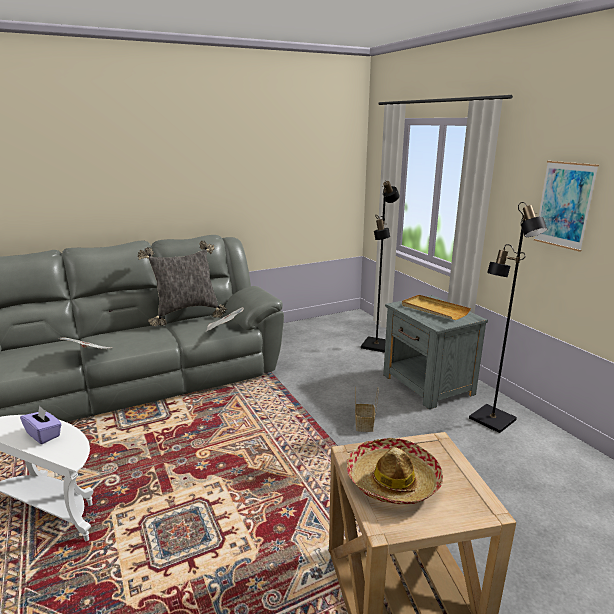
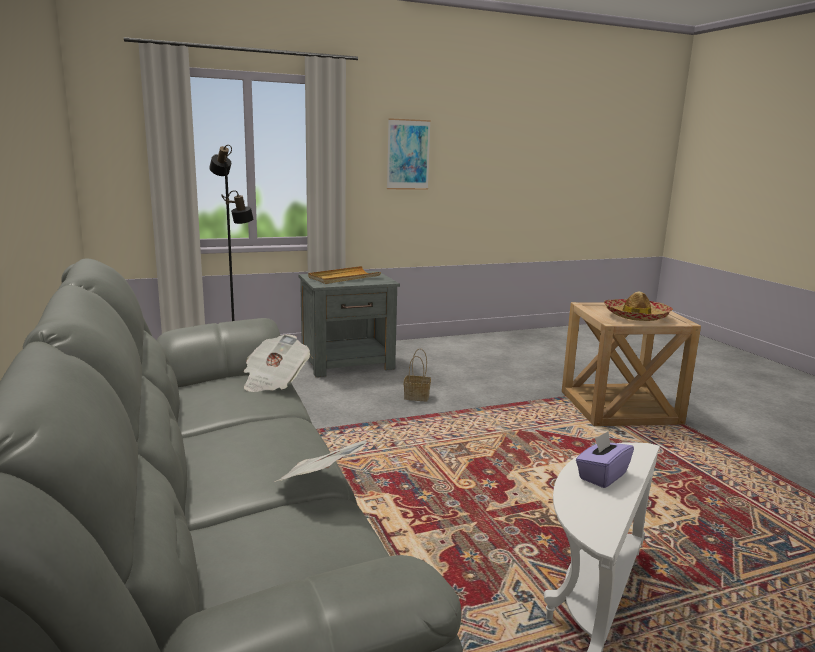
camera: 85 degrees left, 5 degrees down
(186, 319) = (189, 411): pillow -> none
(492, 419) = (417, 352): black floor lamp -> none

